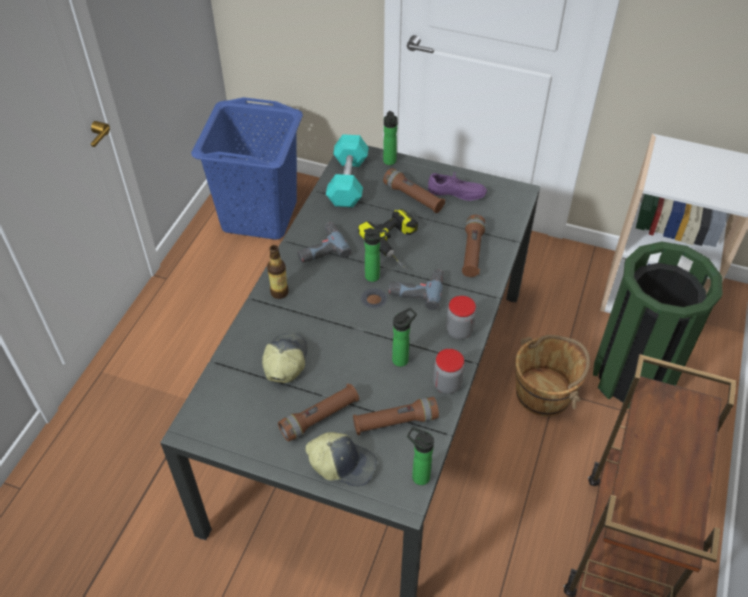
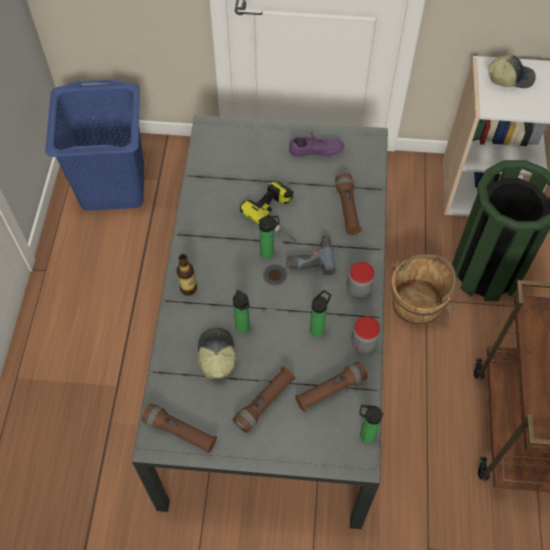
camera: 15 degrees left, 10 degrees up
(320, 248) = (210, 235): power drill -> none
(343, 463) = (298, 440): cap -> cap (510, 77)
(348, 181) = (214, 159): turquoise dumbbell -> none
(390, 162) = (246, 131): bottle -> bottle (243, 328)
(413, 197) = (278, 164): brown flashlight -> brown flashlight (180, 432)

